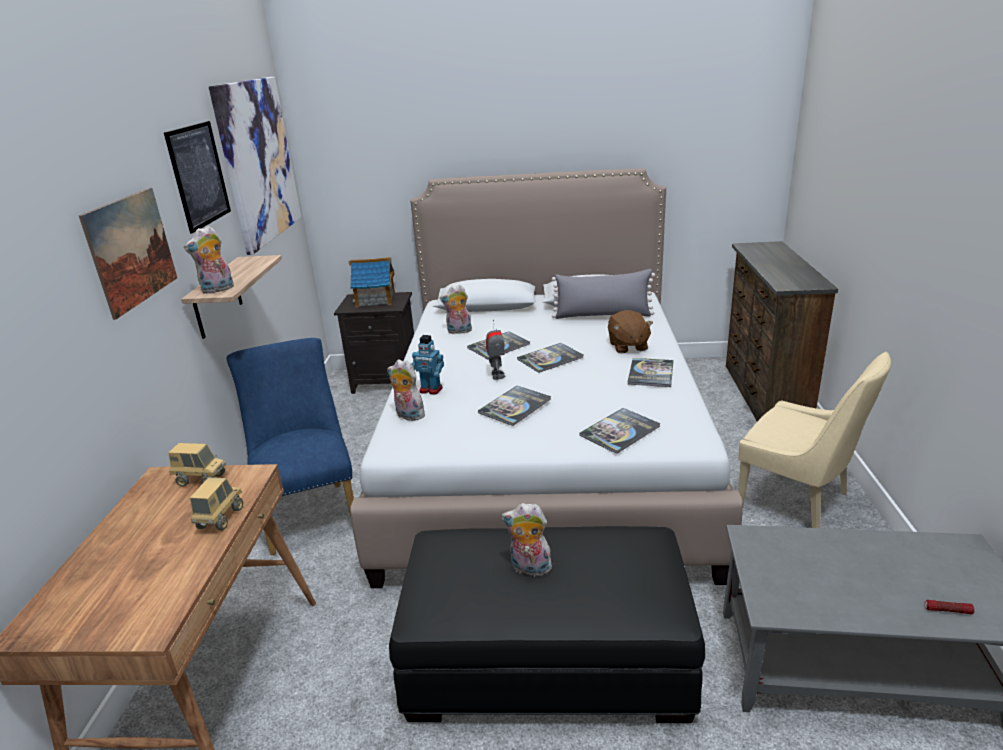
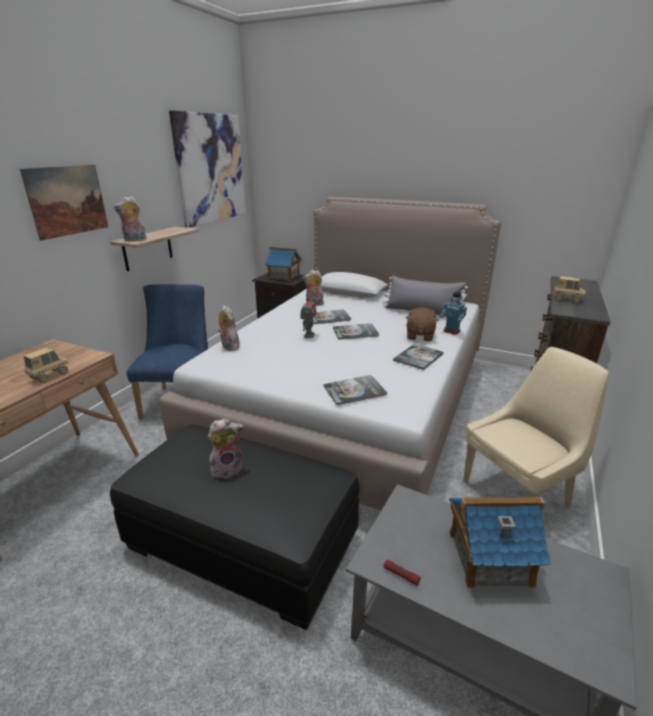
camera: 20 degrees right, 0 degrees up
(199, 175) = (146, 166): picture -> none
(201, 480) = (66, 352): toy truck -> toy truck (567, 300)
(430, 390) = (258, 335): toy robot -> toy robot (451, 331)
(515, 406) = (299, 356): book -> none
(529, 568) = (227, 469): plush toy -> plush toy turned 120 degrees clockwise
(797, 502) = (518, 493): beige chair -> beige chair turned 90 degrees counterclockwise
(868, 566) = (488, 557): none -> toy house
(947, 610) = (533, 624): flashlight -> flashlight (401, 575)

